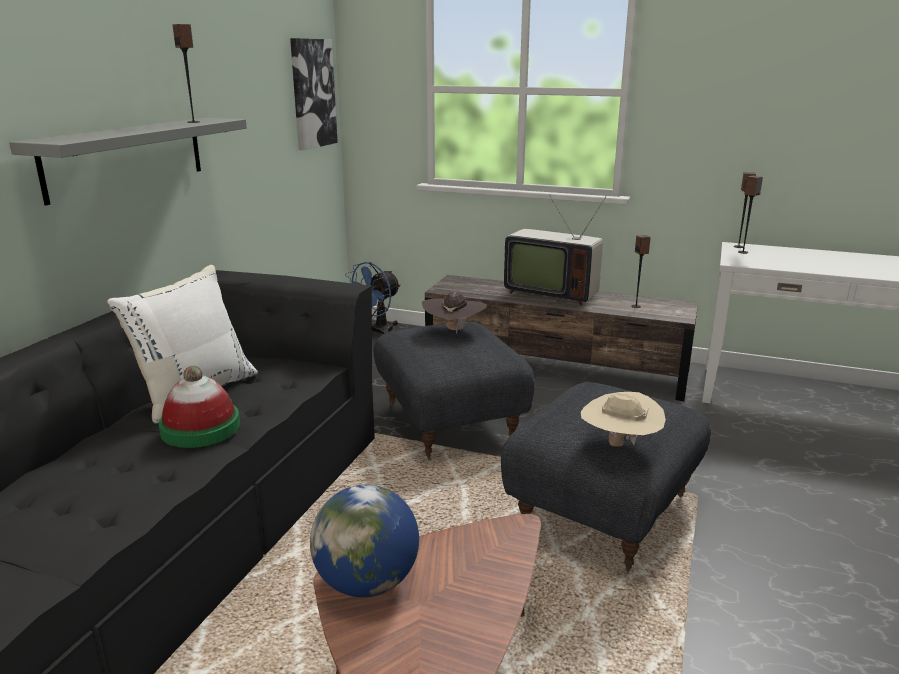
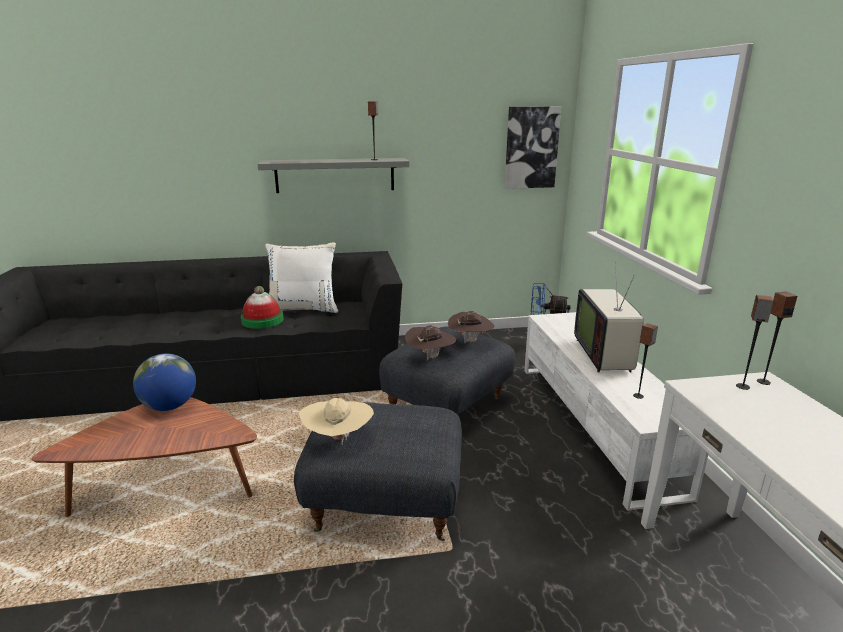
camera: 60 degrees right, 0 degrees up
(468, 357) = (430, 357): none -> brown hat
(555, 368) = (594, 424): brown tv stand -> white tv stand

